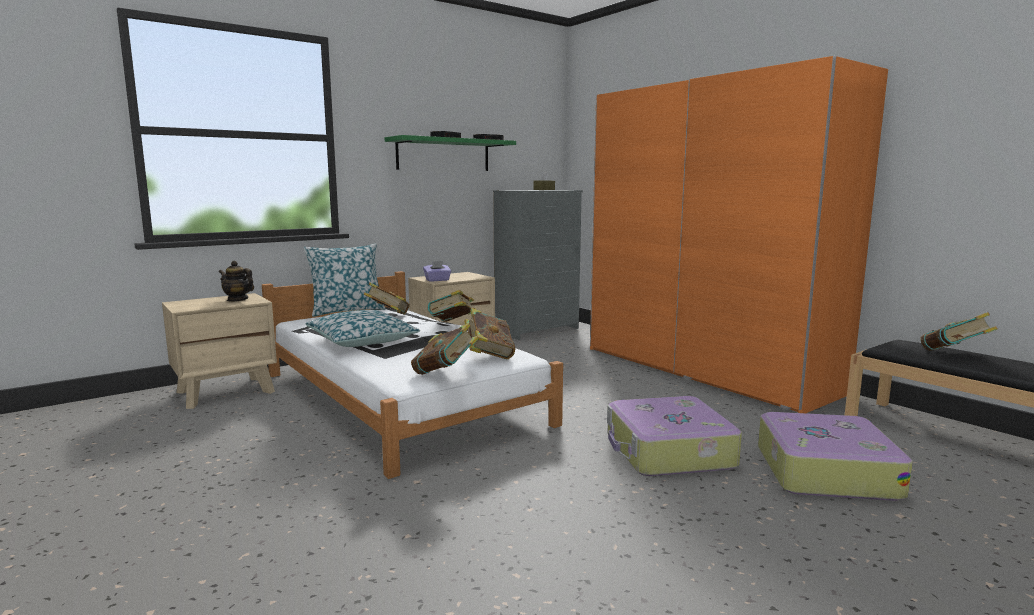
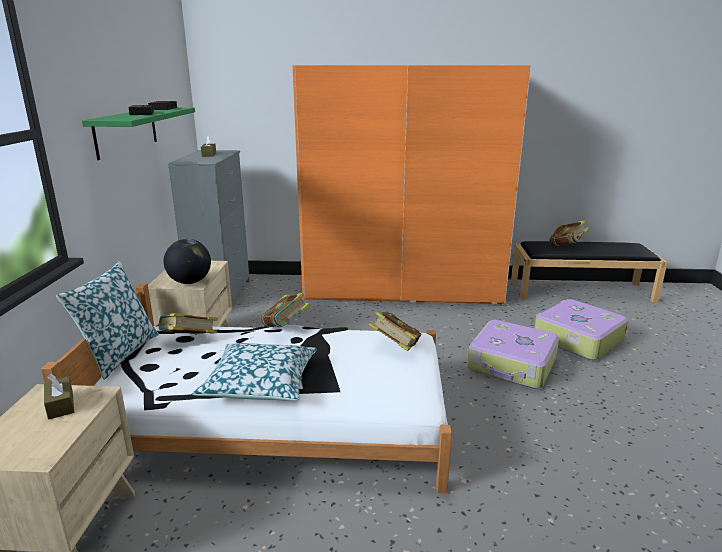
camera: 50 degrees left, 10 degrees up
(237, 299) = (60, 405): teapot -> brown tissue box
(437, 280) = (190, 282): purple tissue box -> globe
(445, 373) = (420, 381): book -> none

